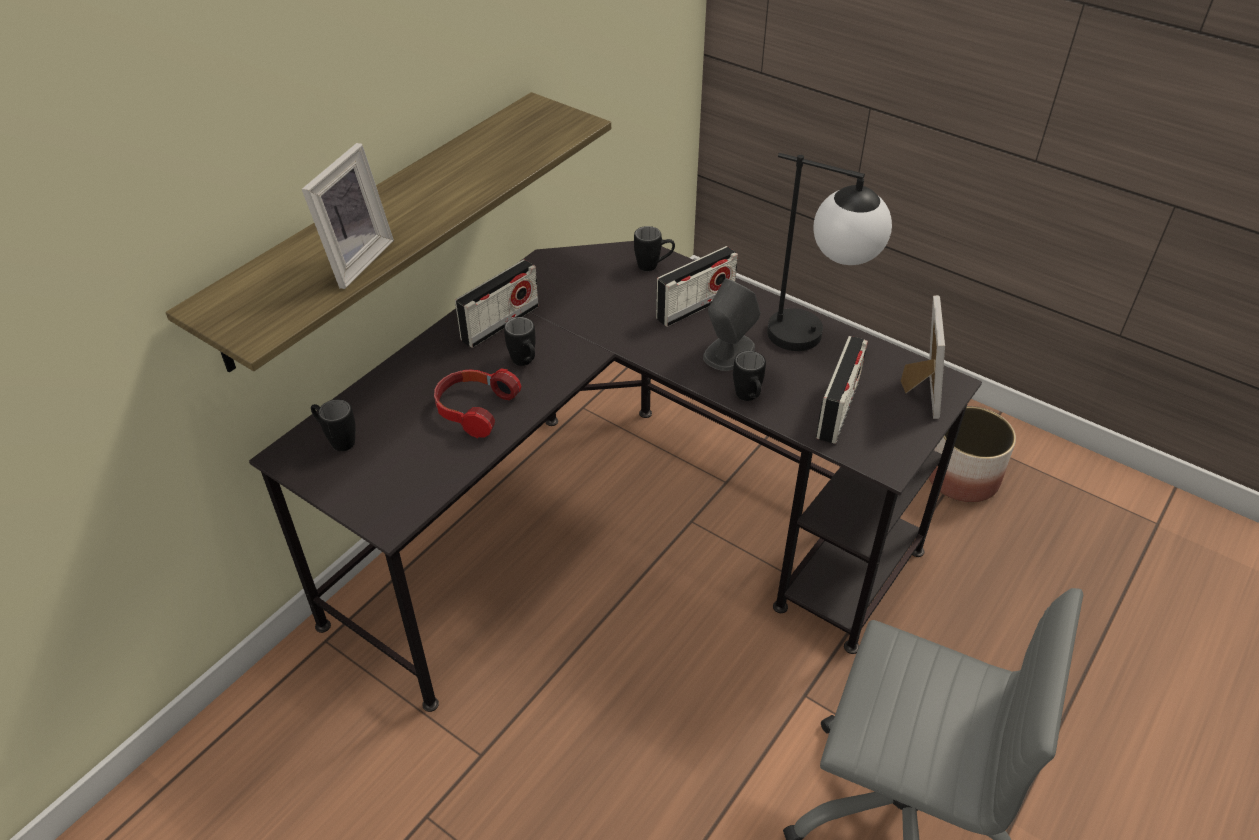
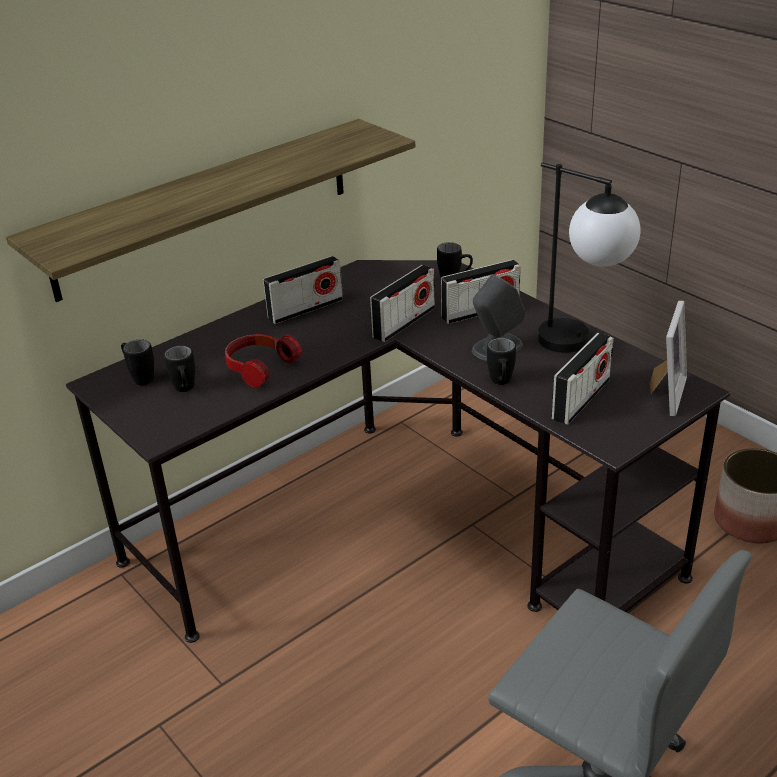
camera: 15 degrees right, 10 degrees down
(353, 260) = (160, 215): picture frame -> none
(525, 363) = (315, 339): black mug -> black mug (185, 390)
(617, 330) = (404, 323): none -> radio

